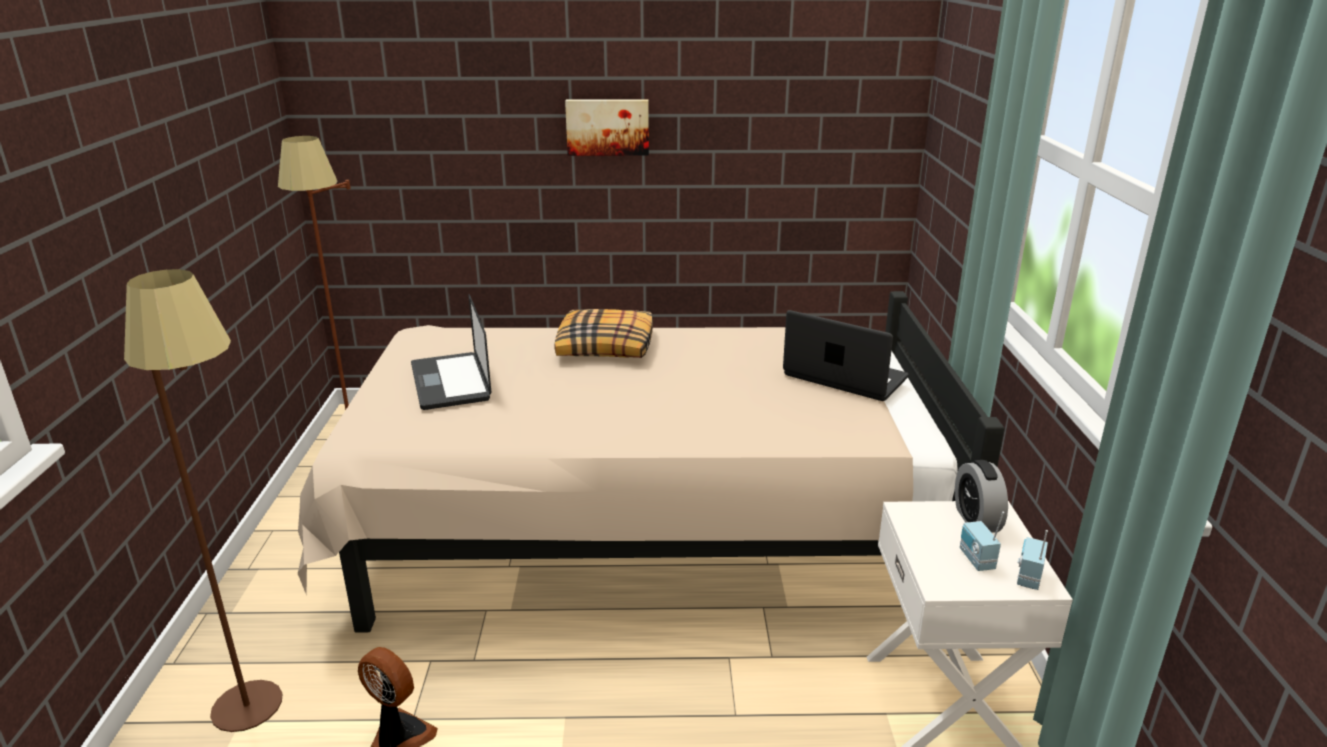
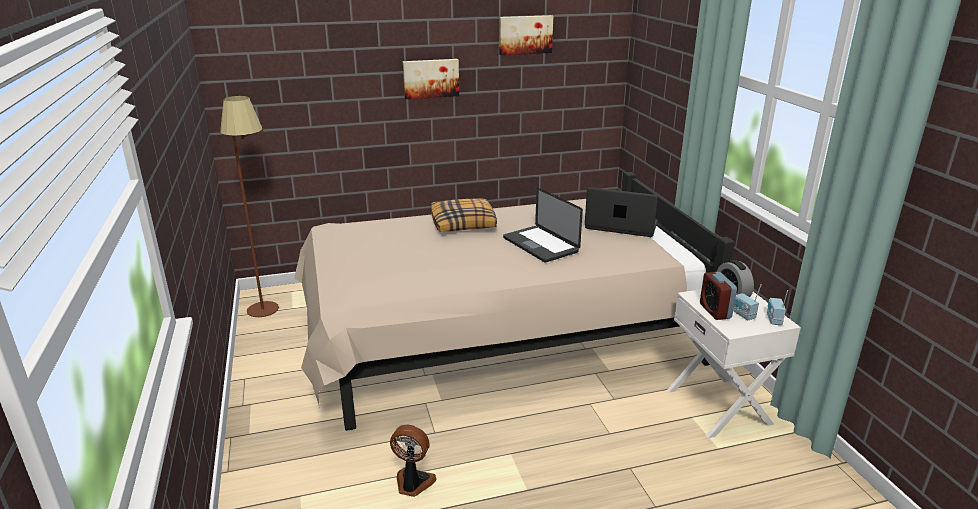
camera: 15 degrees left, 0 degrees up
(265, 719) = (317, 491): brown floor lamp -> none
(450, 382) = (378, 256): laptop -> laptop (540, 245)
(756, 67) = (525, 34): none -> picture
(929, 544) = (715, 311): none -> alarm clock

